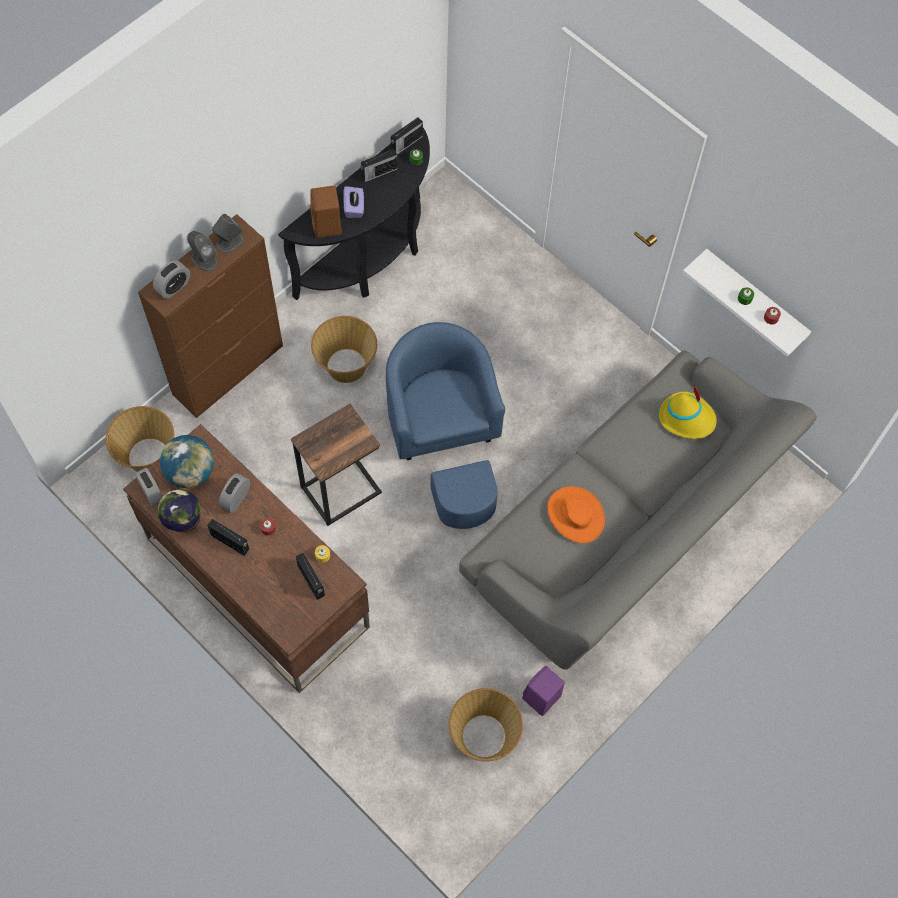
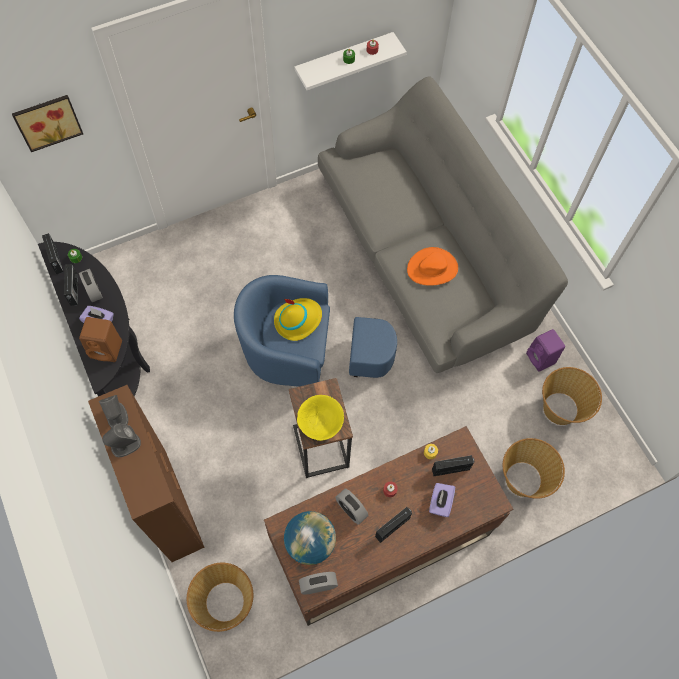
camera: 70 degrees left, 0 degrees up
(173, 287) = (142, 482): alarm clock -> alarm clock (93, 291)
(183, 522) = (359, 564): globe -> none
(271, 580) = (440, 503): none -> purple tissue box
(321, 446) = (321, 424): none -> yellow bowl
(346, 366) = (208, 406): basket -> basket (524, 479)
(498, 51) = (47, 121): none -> picture
(687, 418) = (379, 169): yellow hat -> yellow hat (298, 320)

